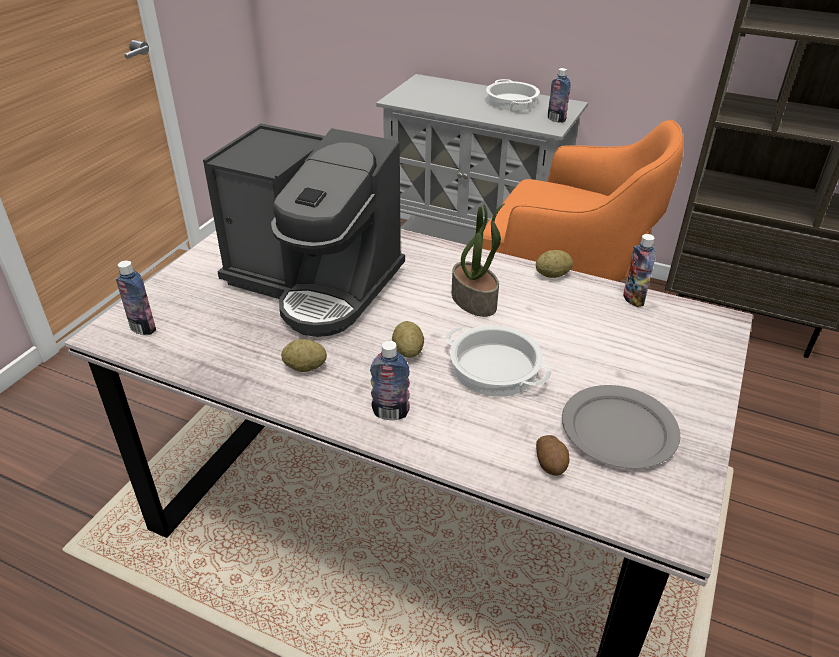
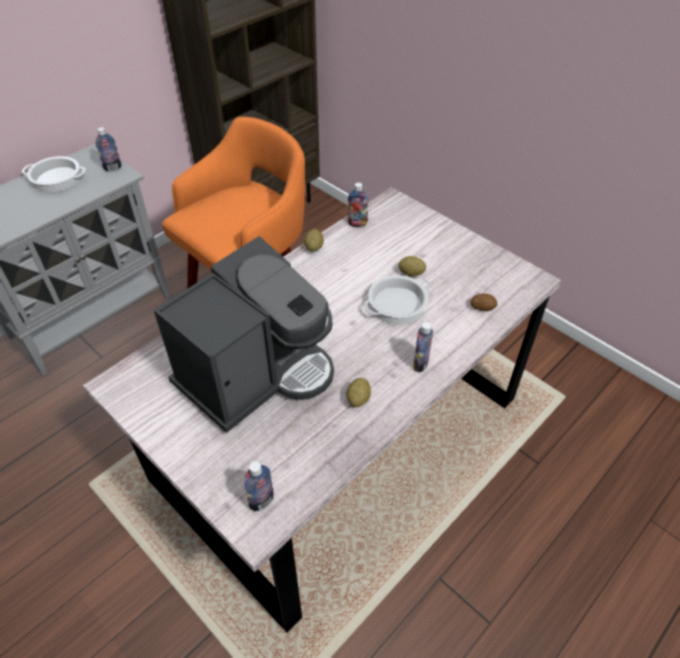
camera: 70 degrees left, 10 degrees up
(408, 351) = (363, 340): potato -> potato (411, 273)
(475, 300) = (323, 292): potted plant -> none
(618, 430) = (465, 273): grey plate -> none

